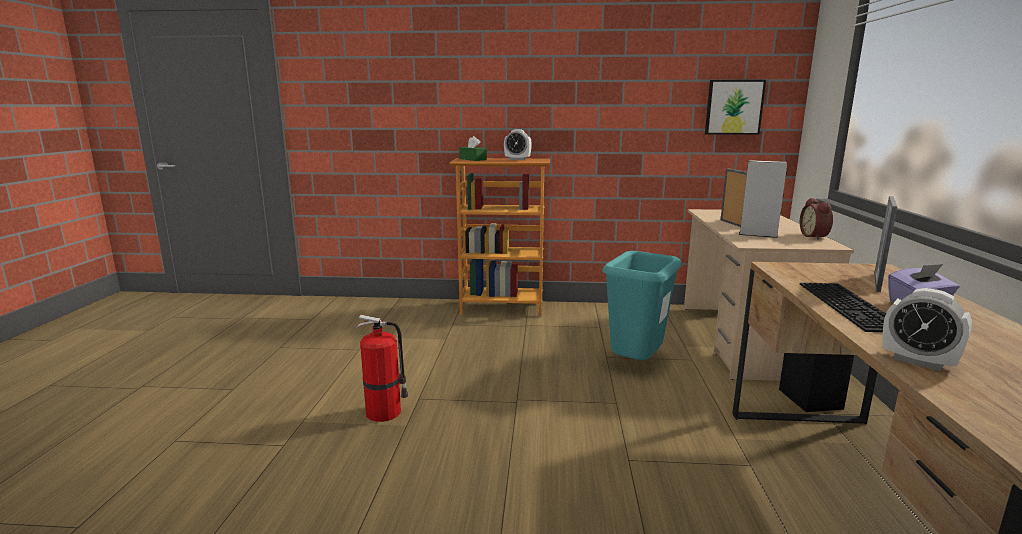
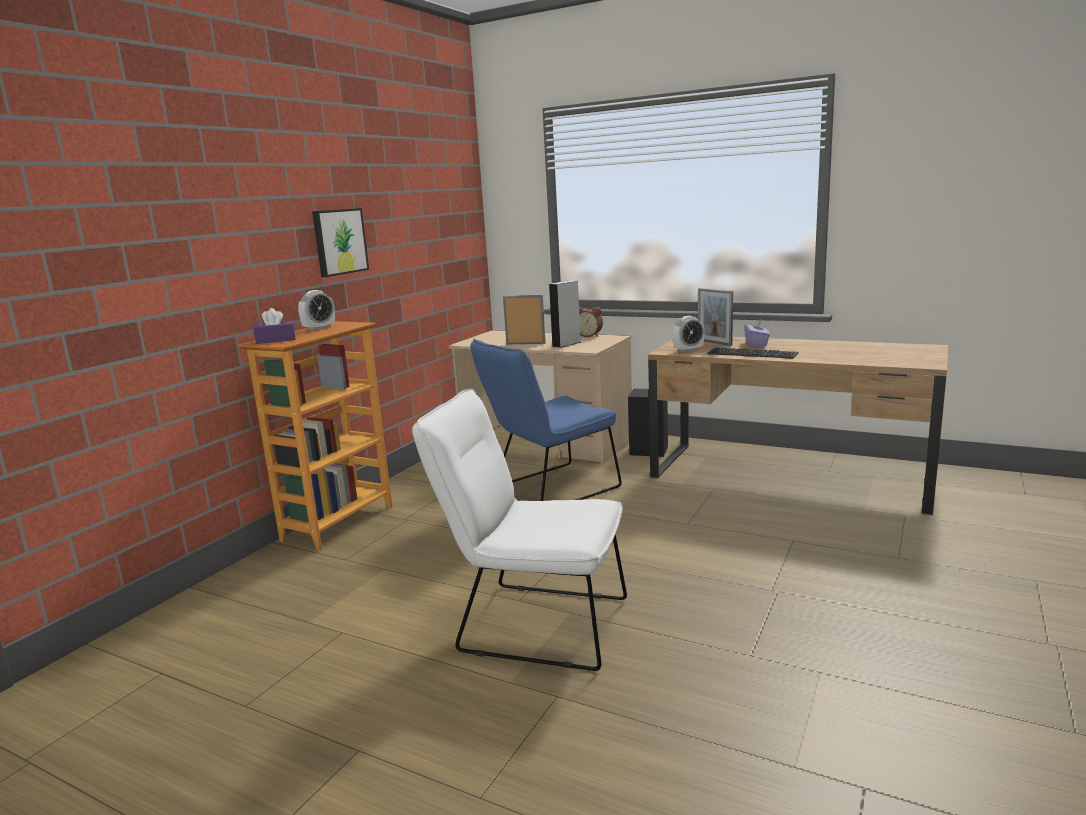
camera: 65 degrees left, 0 degrees up
(385, 412) = (532, 623): fire extinguisher -> white chair
(473, 159) = (276, 340): green tissue box -> purple tissue box
(636, 365) = (549, 489): turquoise trash can -> blue chair
(733, 107) = (450, 240): picture -> picture (339, 241)
(918, 361) = (835, 359): alarm clock -> alarm clock (688, 350)

